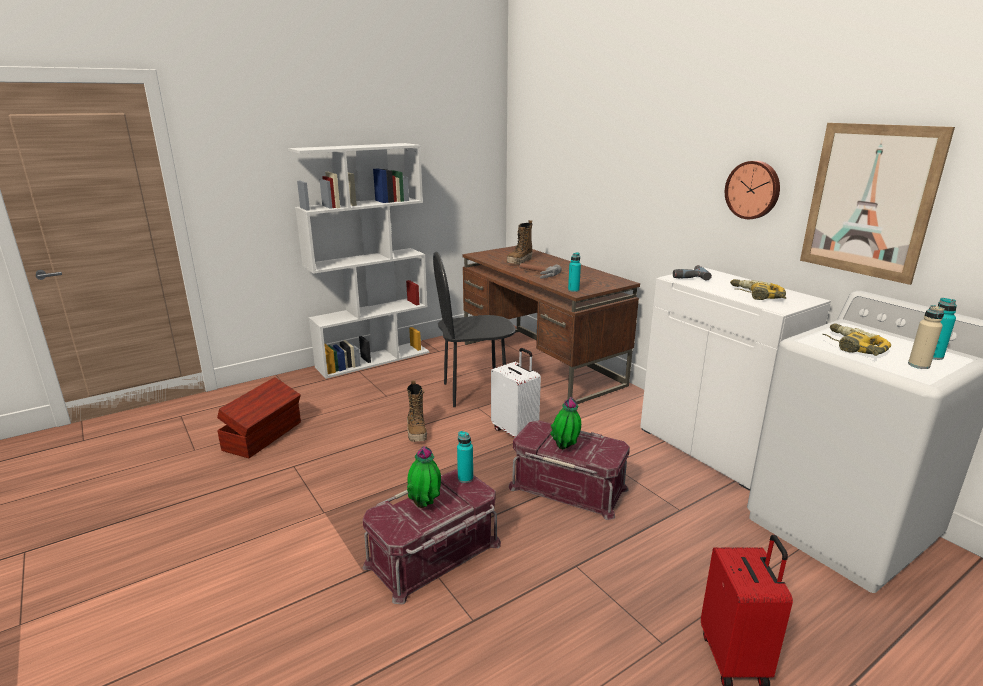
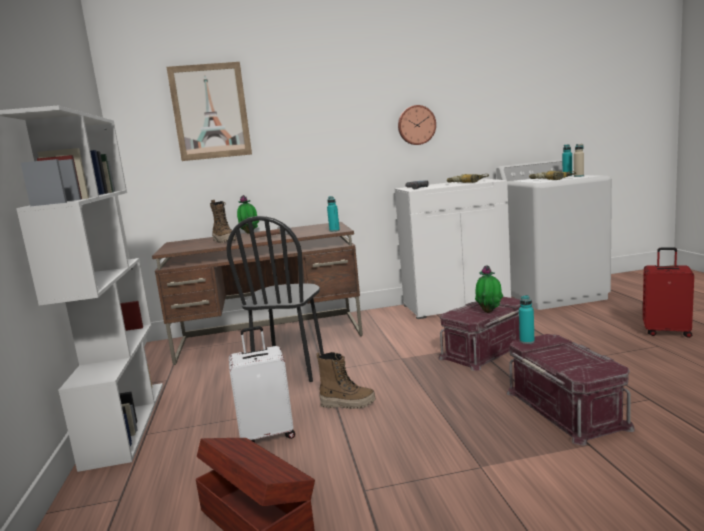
camera: 65 degrees left, 10 degrees down
(425, 505) = (563, 359): potted plant -> potted plant (250, 233)
(516, 432) = (386, 359): white suitcase -> white suitcase (267, 434)
(869, 201) = (486, 116): picture -> picture (210, 112)

